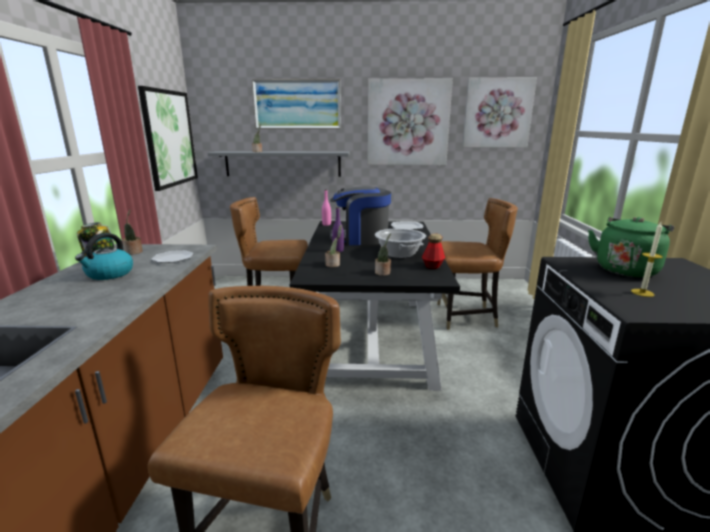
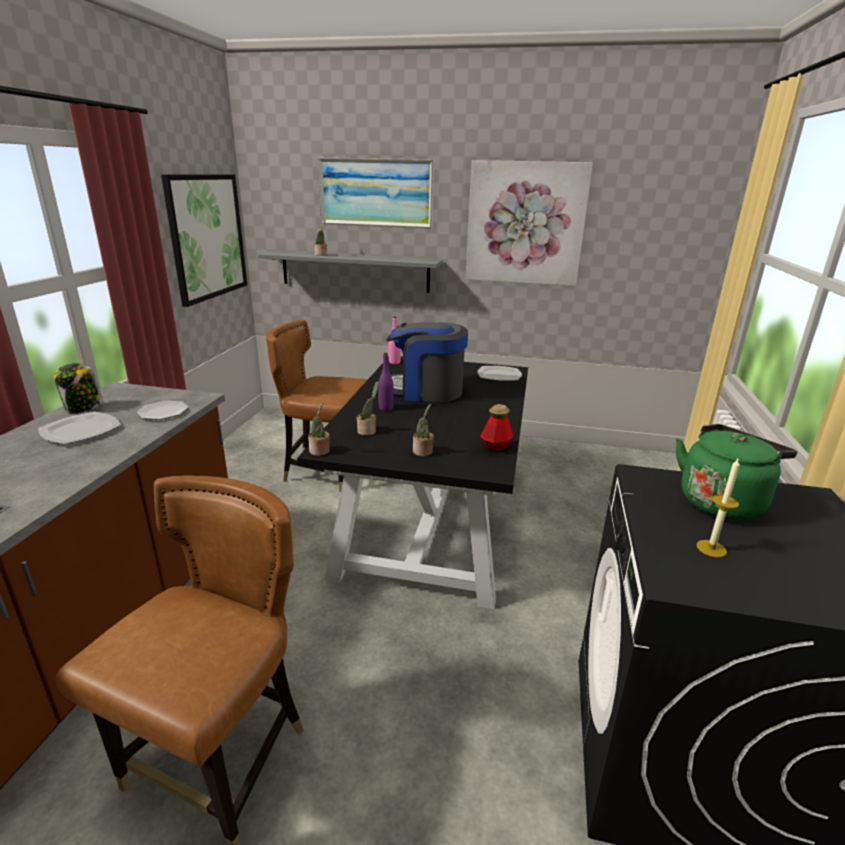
camera: 10 degrees right, 5 degrees up
(109, 274) = (82, 430): kettle -> plate
(134, 252) = (125, 398): potted plant -> potted plant (320, 451)
(399, 254) = (463, 422): cooking pot -> none
(465, 316) = (571, 504): brown chair -> none
(497, 113) = (658, 215): picture -> none

